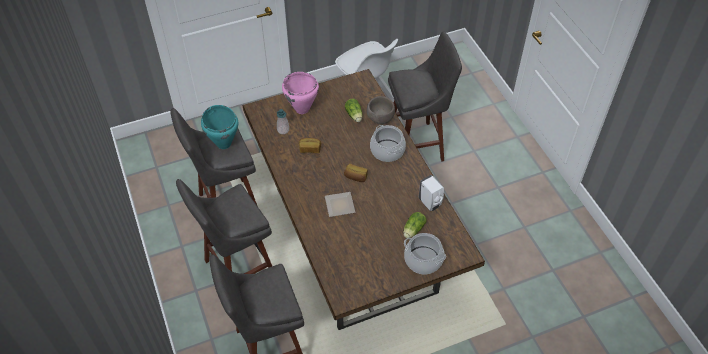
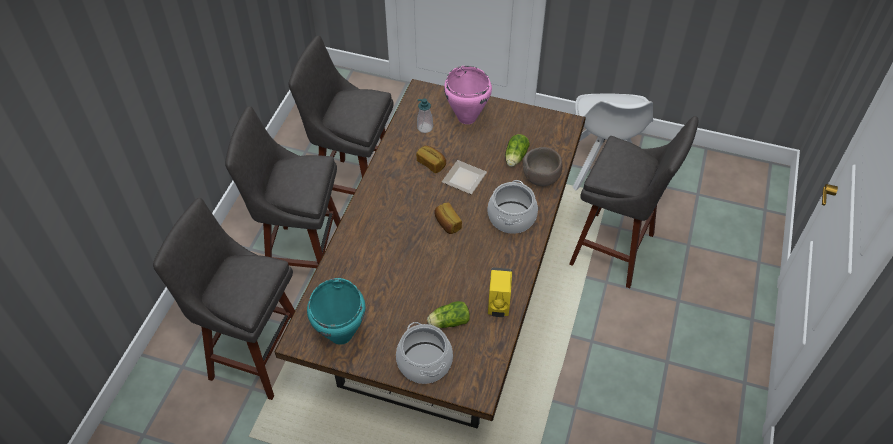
camera: 40 degrees right, 0 degrees up
(224, 143) = (356, 106): turquoise cooking pot -> turquoise cooking pot (341, 334)
(338, 205) = (399, 240): plate -> plate (463, 177)
(430, 203) = (498, 306): white soap dispenser -> yellow soap dispenser

